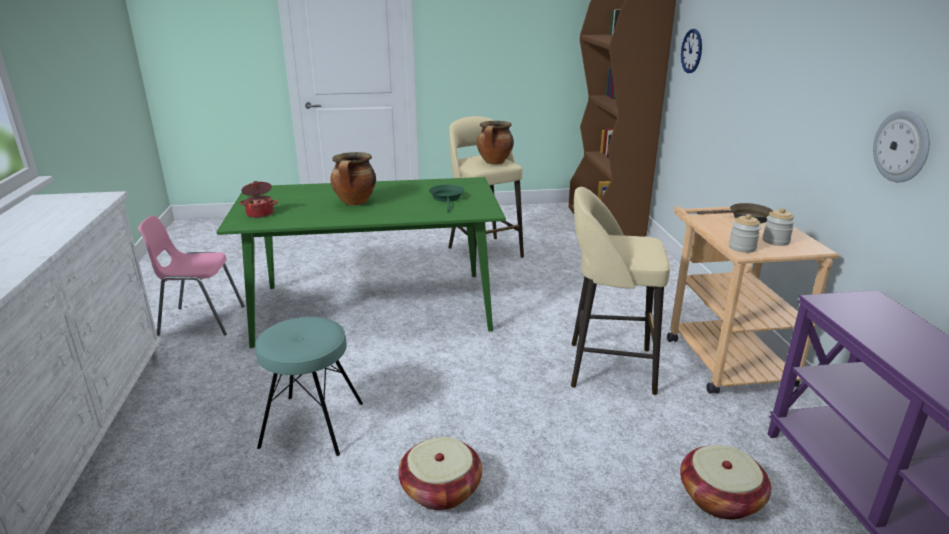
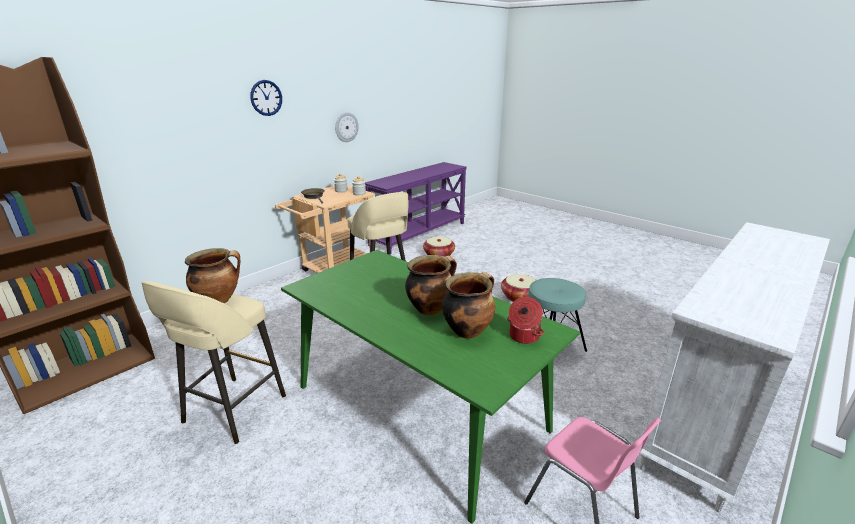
camera: 130 degrees left, 0 degrees up
(306, 203) = (467, 330): none -> cooking pot
(447, 198) = (365, 278): green frying pan -> none
(691, 51) = (114, 138): wall clock -> wall clock (266, 98)

